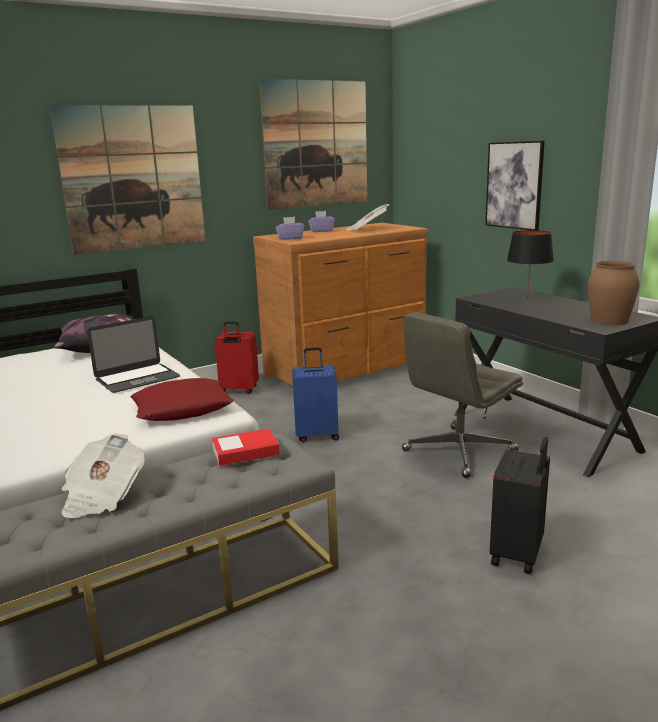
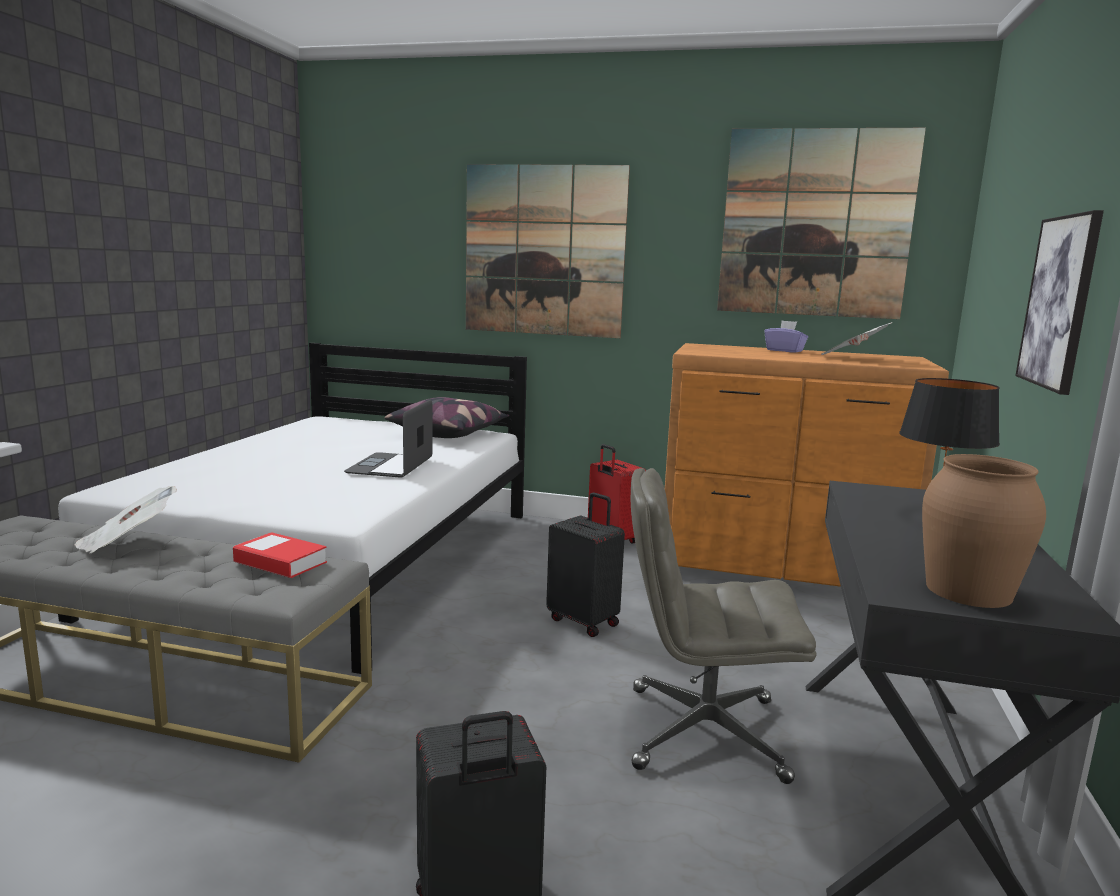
camera: 45 degrees right, 5 degrees down
(137, 378) = (390, 465): laptop -> laptop turned 90 degrees clockwise
(182, 408) = (340, 502): red pillow -> none
(290, 238) = (706, 350): purple tissue box -> none
(317, 435) = (584, 621): blue suitcase -> black suitcase

